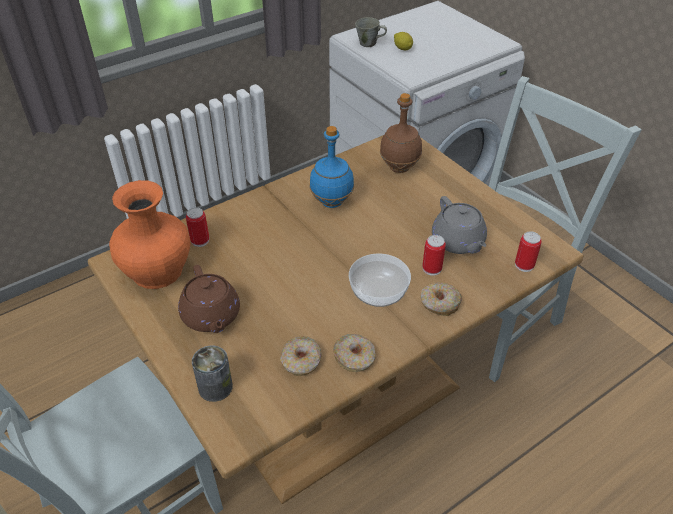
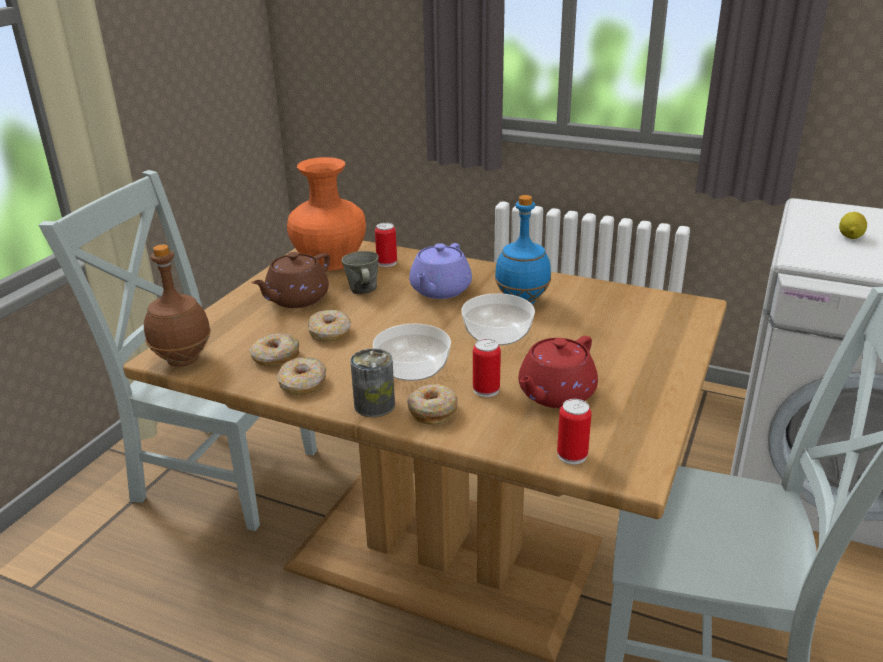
camera: 60 degrees right, 15 degrees down
(215, 387) = (214, 329): can -> can (374, 405)
(277, 232) = (439, 290): none -> purple teapot
(289, 316) = (330, 333): none -> donut
(367, 233) = (498, 335): none -> bowl
(369, 43) = (817, 218): grey mug -> grey mug (363, 290)
(399, 167) = (639, 319): brown bottle -> brown bottle (184, 360)
(458, 242) = (555, 394): grey teapot -> red teapot

